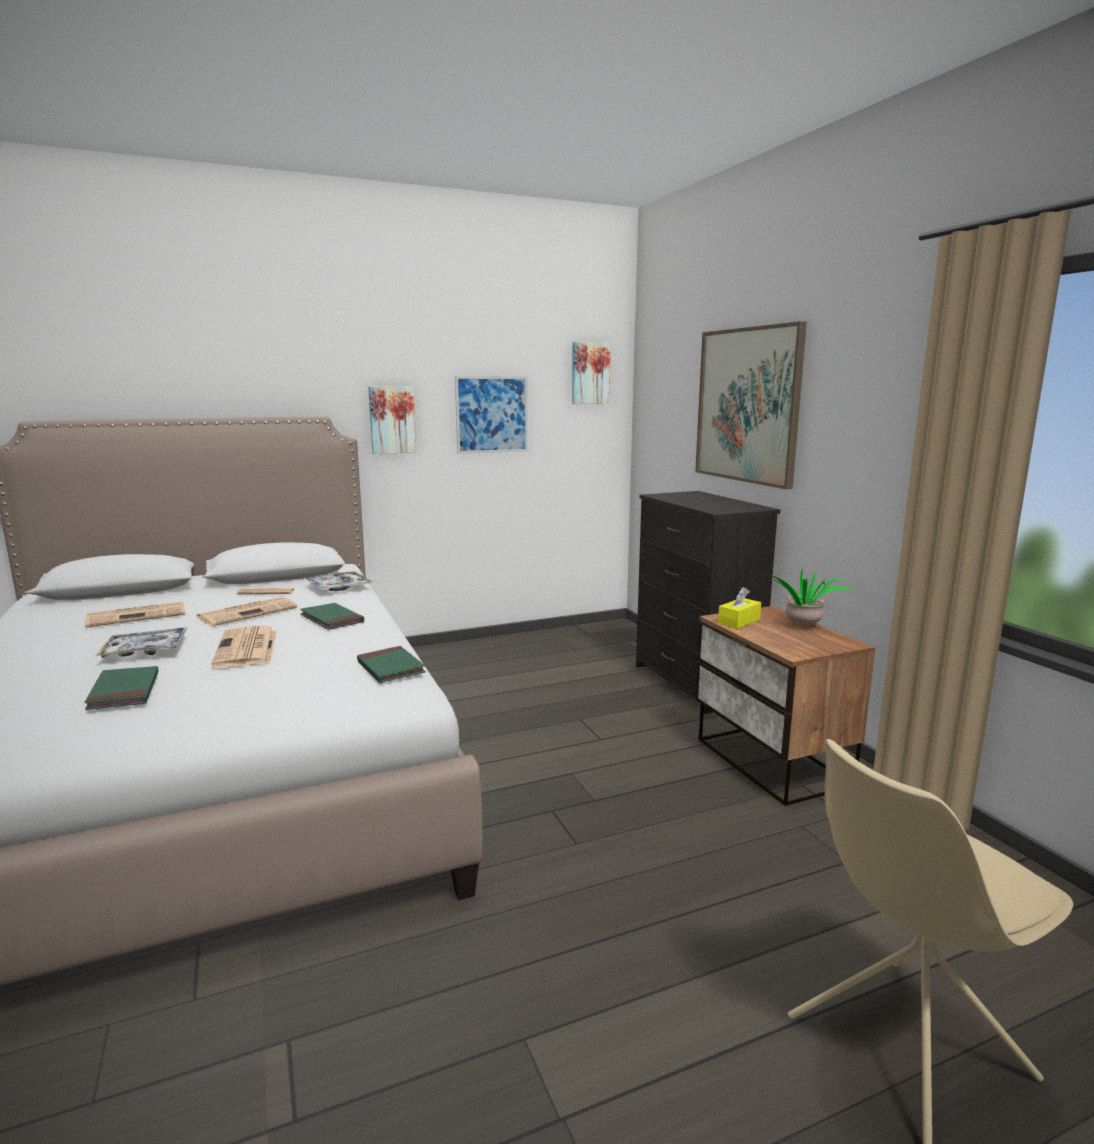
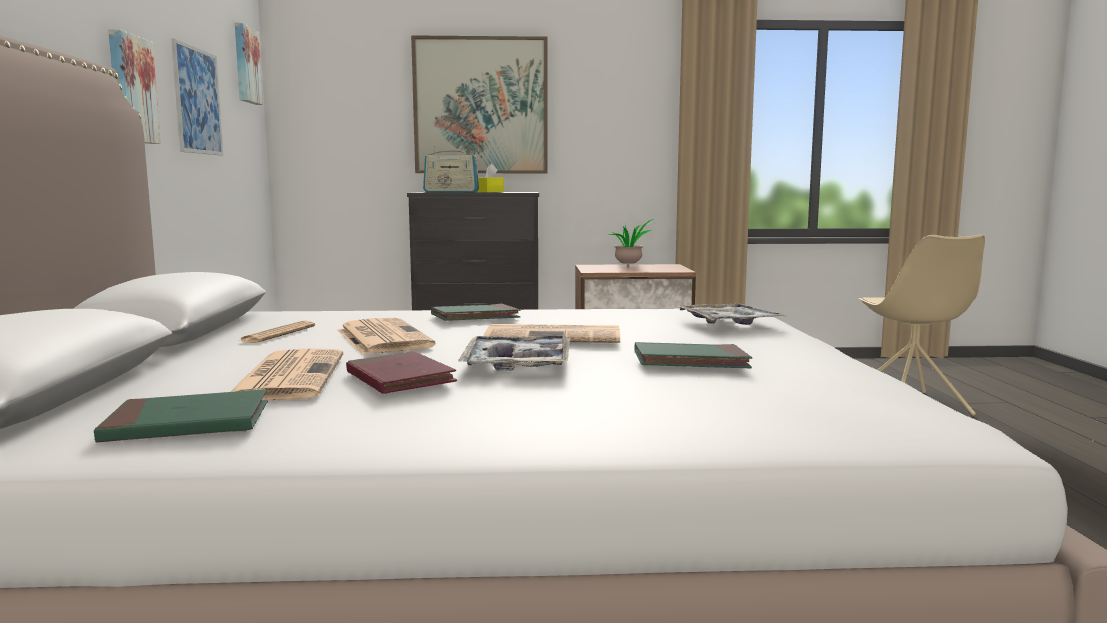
camera: 70 degrees left, 5 degrees down
(117, 634) = (399, 379): none -> red book
(339, 587) = (324, 314): tray -> tray (728, 323)
(390, 668) = (665, 310): green book -> green book (187, 424)
(679, 498) = (451, 192): none -> radio
(739, 621) = (605, 270): yellow tissue box -> yellow tissue box (490, 192)

